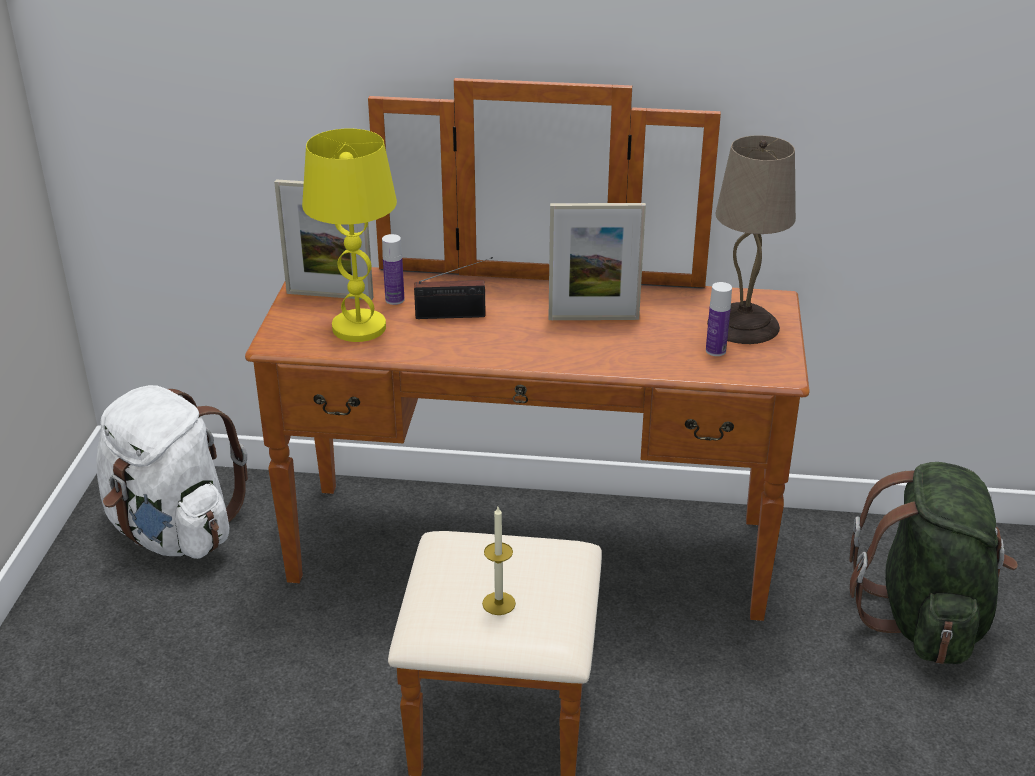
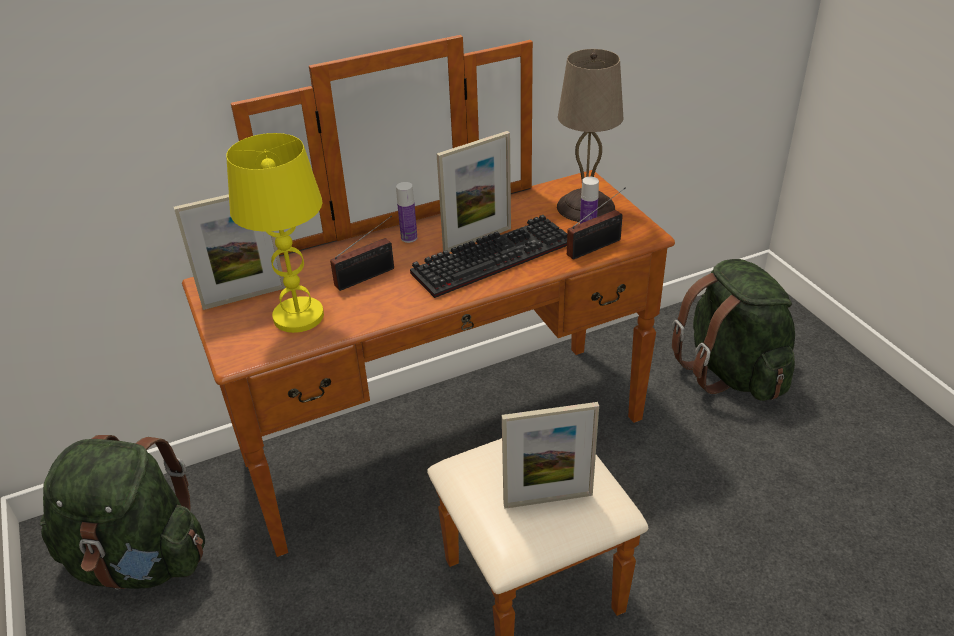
camera: 30 degrees left, 5 degrees up
(174, 532) = (139, 560): white backpack -> green backpack
(394, 300) = (305, 281): bottle -> bottle (409, 238)
(498, 603) = (548, 499): candle -> picture frame
(591, 339) = (492, 256): none -> keyboard
(710, 367) = (597, 246): none -> radio

